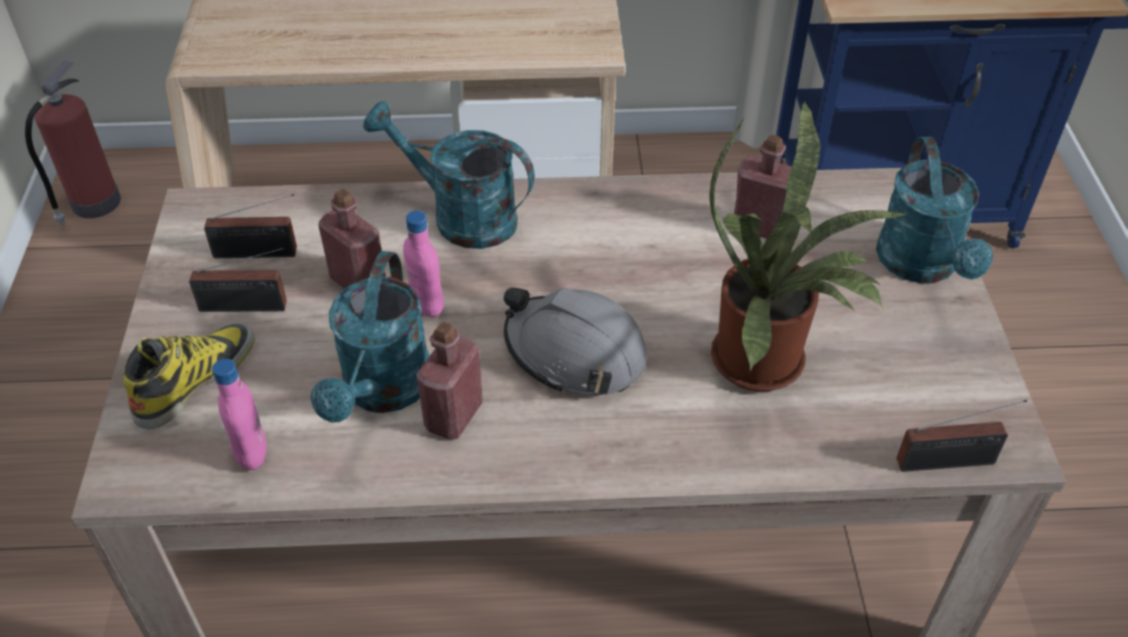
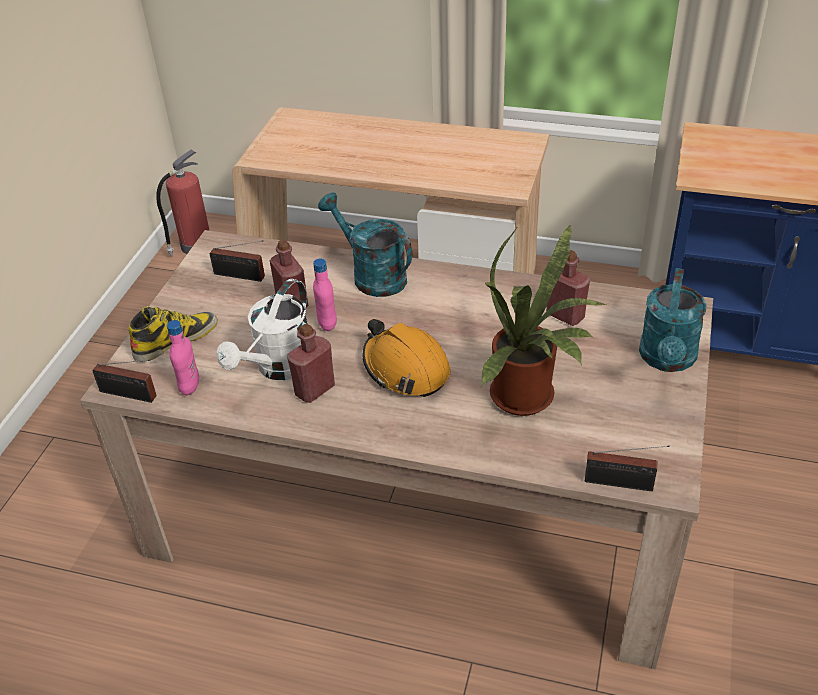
camera: 20 degrees right, 5 degrees down
(248, 307) = (222, 305): radio -> radio (131, 395)
(383, 392) = (279, 368): turquoise watering can -> white watering can
(575, 353) = (405, 368): grey hard hat -> orange hard hat

